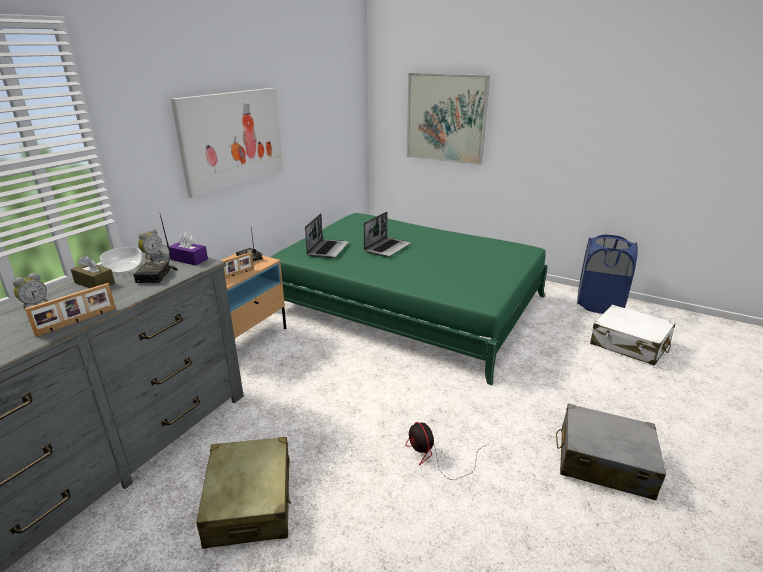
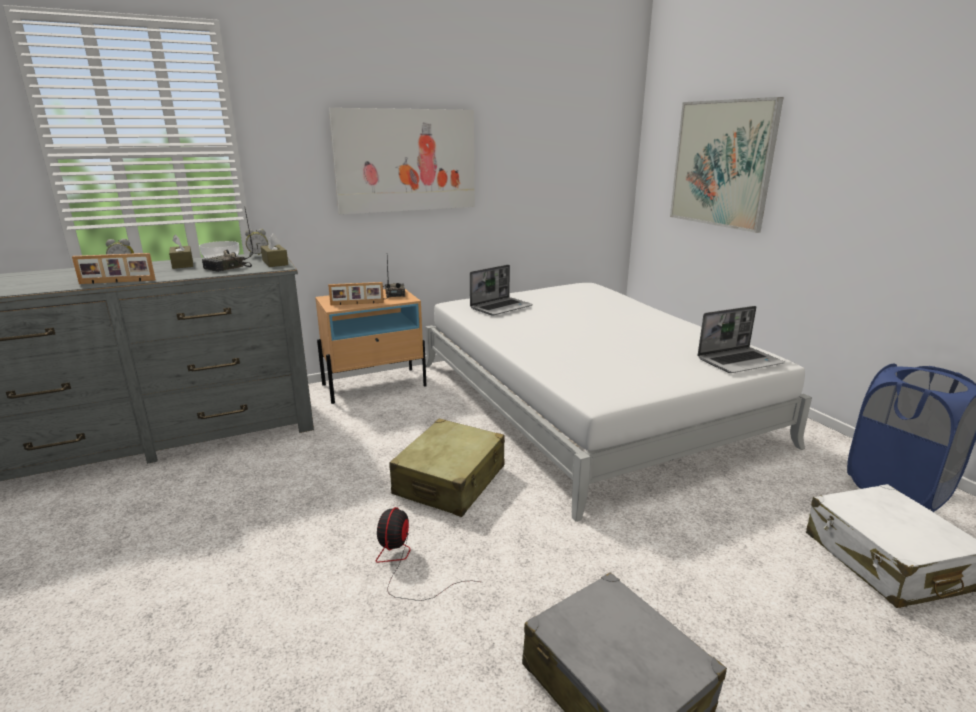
camera: 35 degrees right, 5 degrees down
(189, 259) = (275, 263): purple tissue box -> brown tissue box
(250, 502) = (202, 517): beige suitcase -> beige suitcase (450, 481)
(387, 248) = (568, 318): laptop -> laptop (739, 361)
(408, 303) = (586, 401): green bed -> white bed

